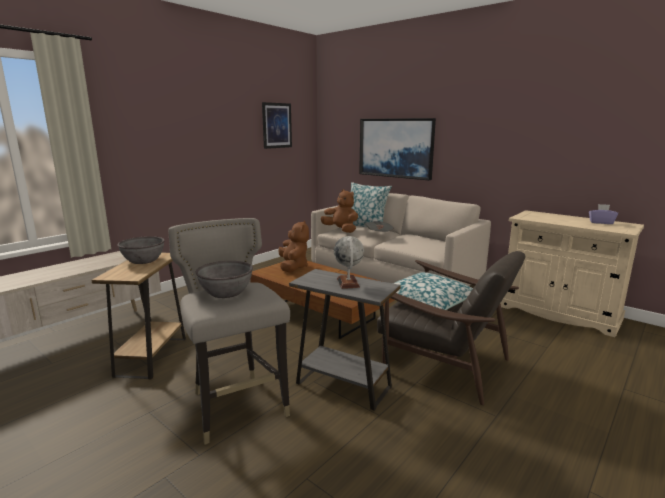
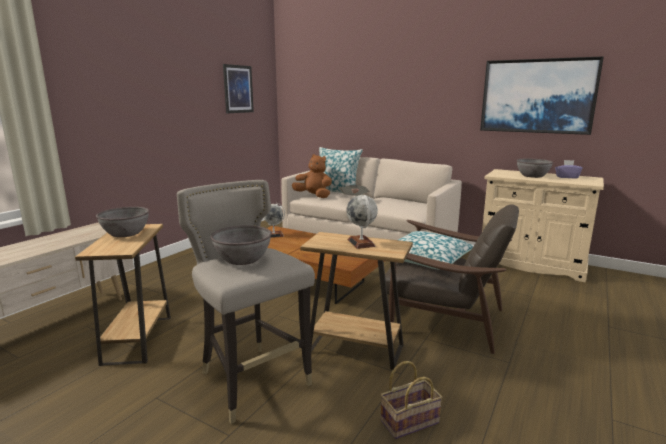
camera: 10 degrees left, 0 degrees up
(293, 267) = (274, 235): brown plush toy -> globe
(343, 385) = (355, 348): grey side table -> brown side table
(371, 463) = (410, 420): none -> basket
(396, 148) = (363, 111): picture -> picture (537, 96)
(562, 219) = (532, 176): none -> grey bowl

